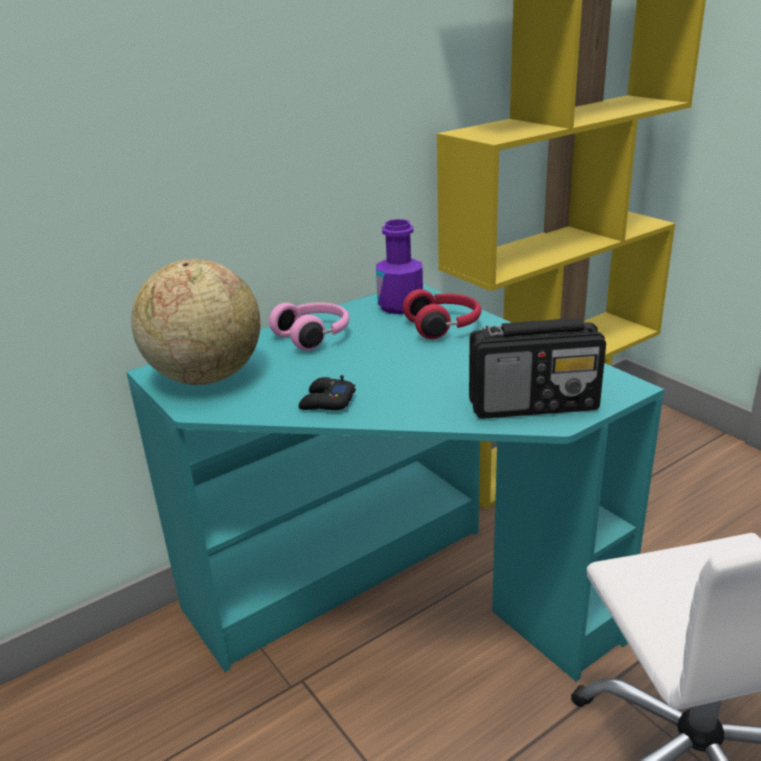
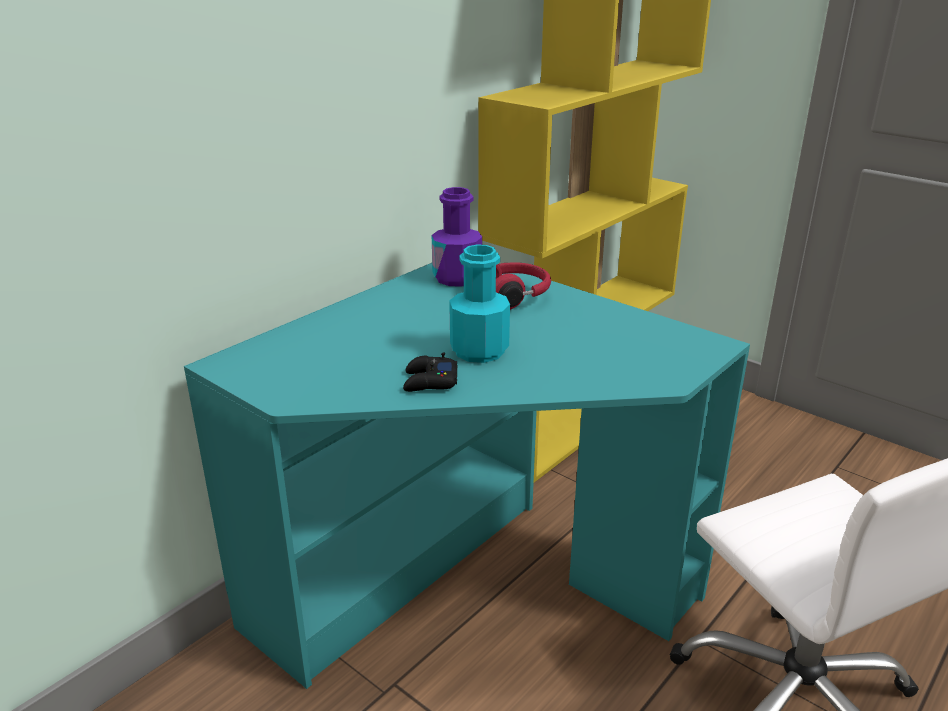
camera: 15 degrees left, 0 degrees up
(206, 376) = (282, 365): globe -> none
(314, 336) = (381, 314): pink headphones -> none
(387, 376) = (479, 350): none -> turquoise bottle
(534, 404) = (639, 367): radio -> none

